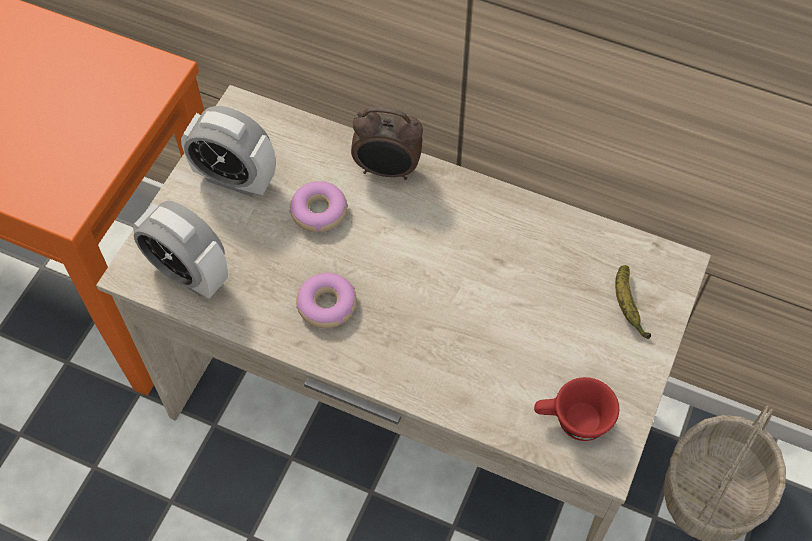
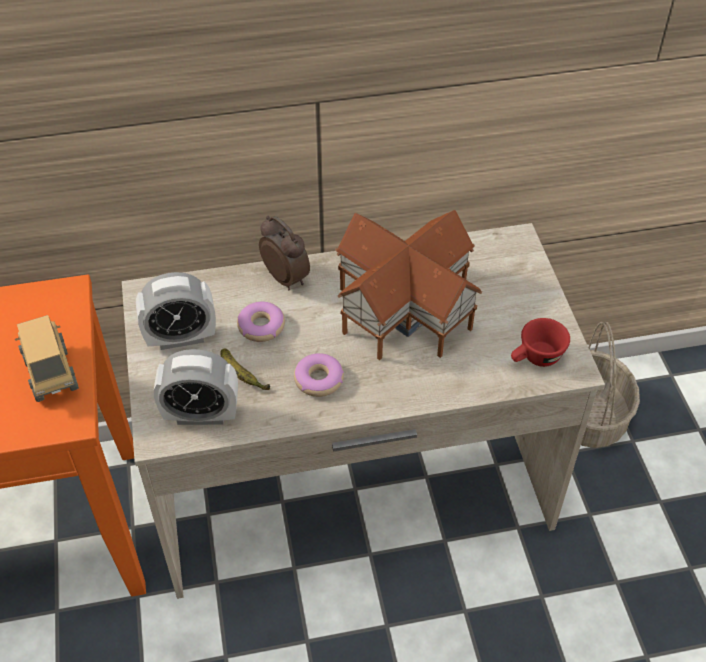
camera: 35 degrees left, 10 degrees down
(83, 152) = (52, 375): none -> toy truck
(387, 170) = (286, 278): alarm clock -> alarm clock turned 105 degrees counterclockwise
(477, 280) = (405, 311): none -> toy house
(627, 306) = (509, 276): banana -> banana (241, 376)

